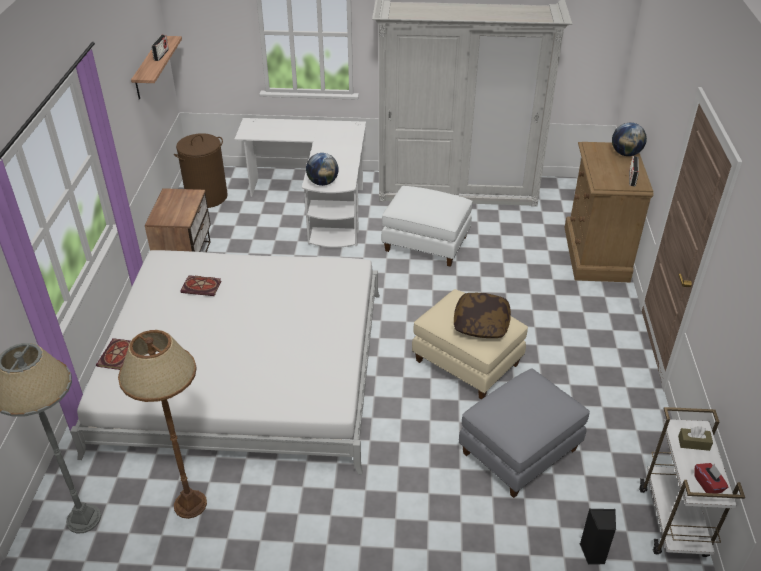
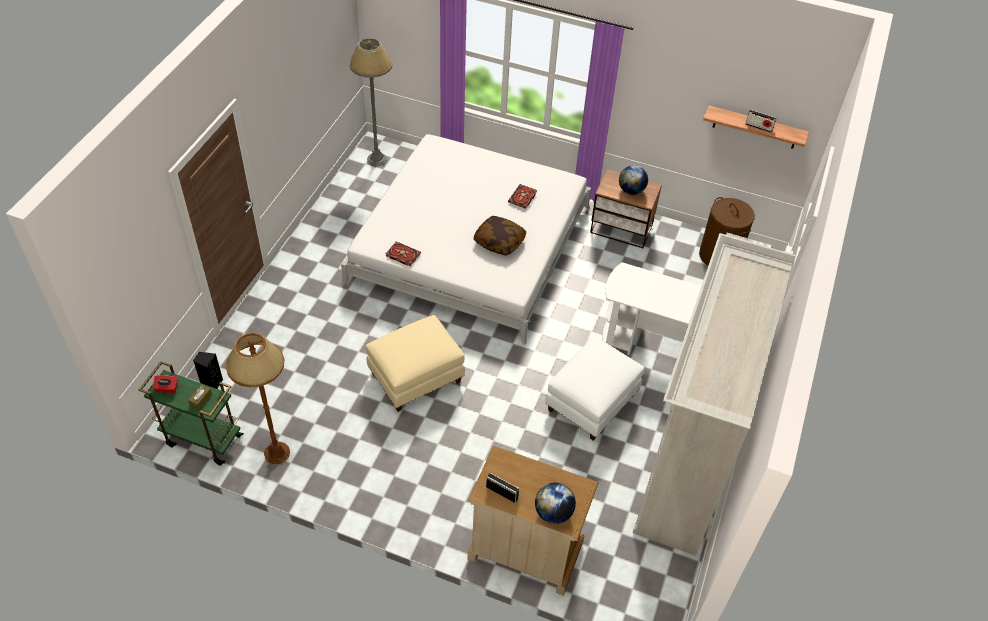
camera: 105 degrees right, 10 degrees up
(118, 356) = (466, 152): book -> book (402, 255)
(191, 504) = (362, 202): brown floor lamp -> brown floor lamp (277, 453)
(322, 183) = (624, 277): globe -> globe (631, 190)
(481, 324) = (404, 348): pillow -> pillow (499, 241)
(520, 452) = (311, 377): grey ottoman -> none
(672, 525) = (202, 440): white cart -> green cart

